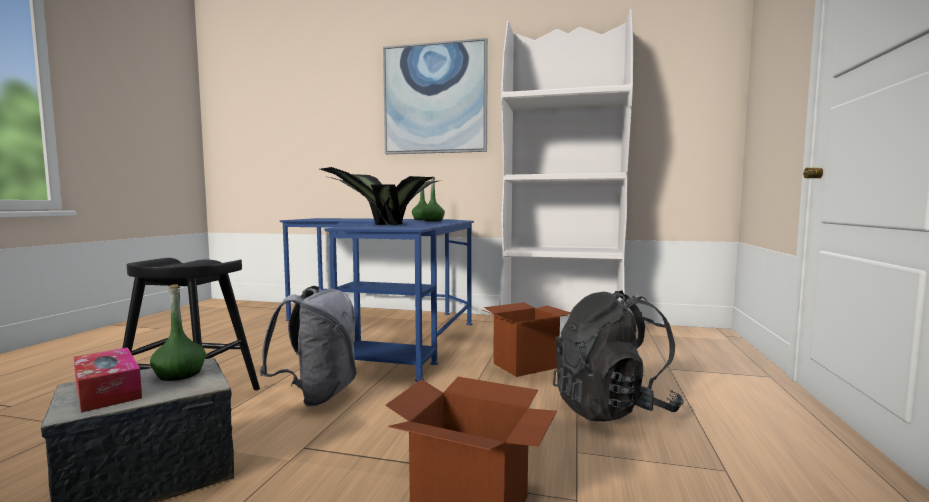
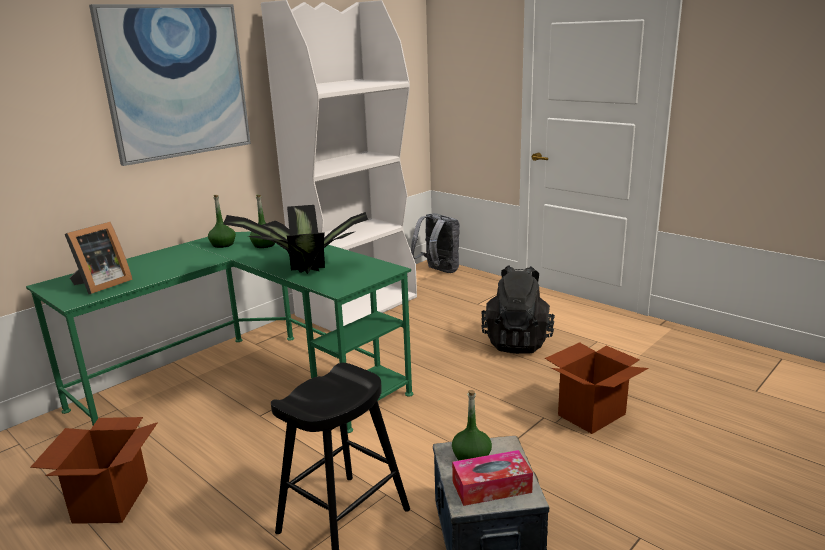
camera: 60 degrees left, 15 degrees up
(317, 395) = (396, 446): grey backpack -> grey backpack (438, 271)
(324, 219) = (101, 285): none -> picture frame
(388, 329) = (247, 382): blue desk -> green desk
(526, 365) = (423, 345): cardboard box -> cardboard box (111, 500)

